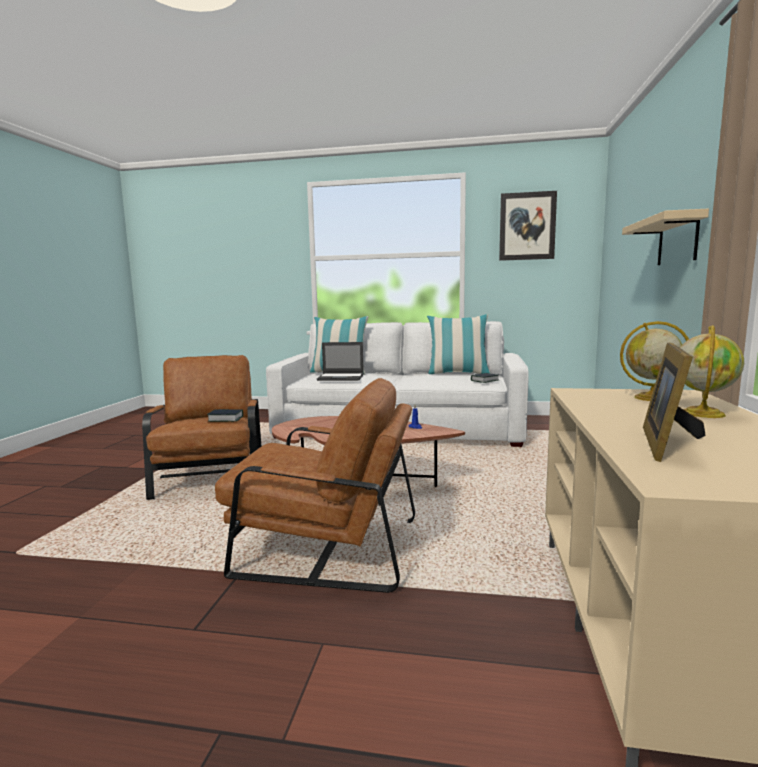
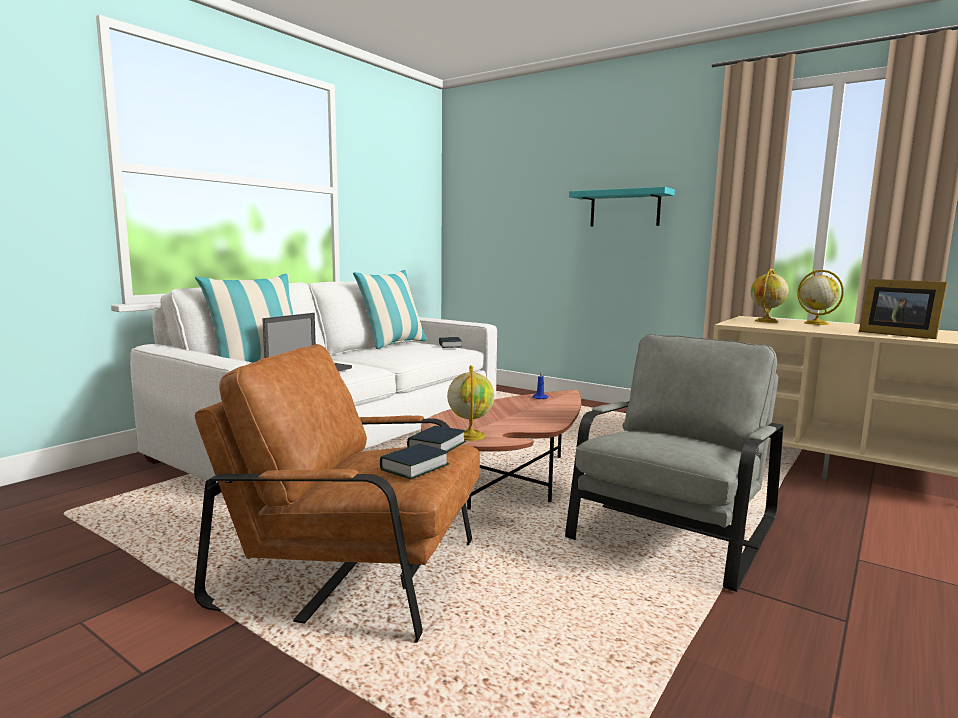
camera: 65 degrees left, 0 degrees up
(187, 421) = (414, 467): none -> book
(292, 428) = (470, 436): none -> globe
(324, 546) = (674, 529): brown armchair -> grey armchair
(527, 226) = (390, 168): picture -> none
(677, 240) = (624, 209): beige shelf -> turquoise shelf

